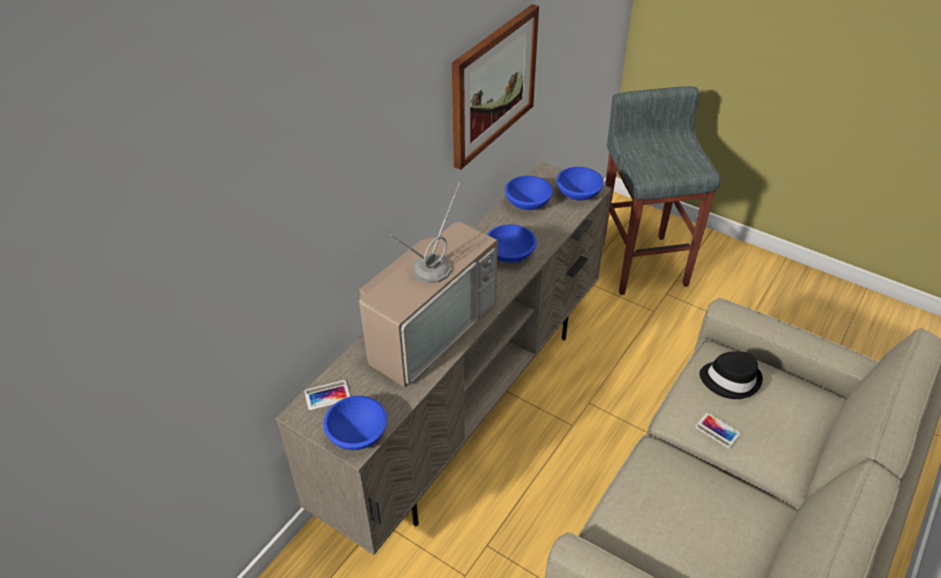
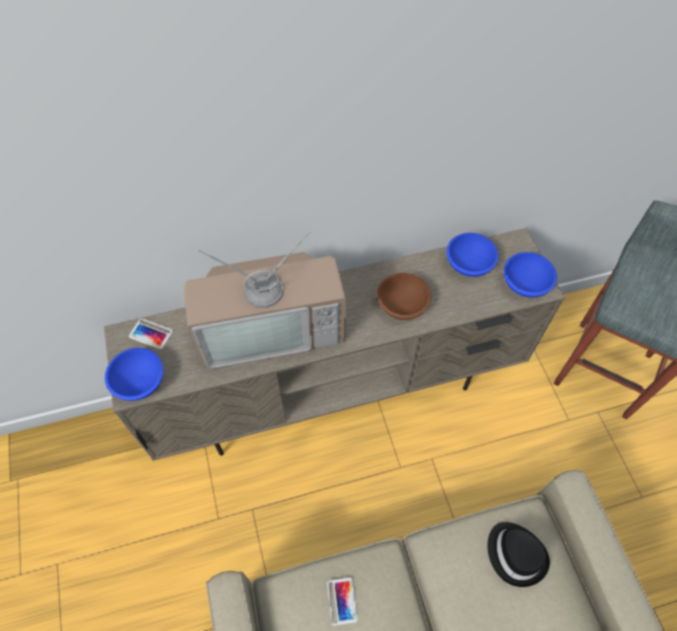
camera: 40 degrees right, 15 degrees up
(492, 85) = (461, 139): picture -> none
(510, 254) = (401, 305): blue bowl -> brown bowl
(717, 430) = (454, 589): phone -> phone (342, 601)

